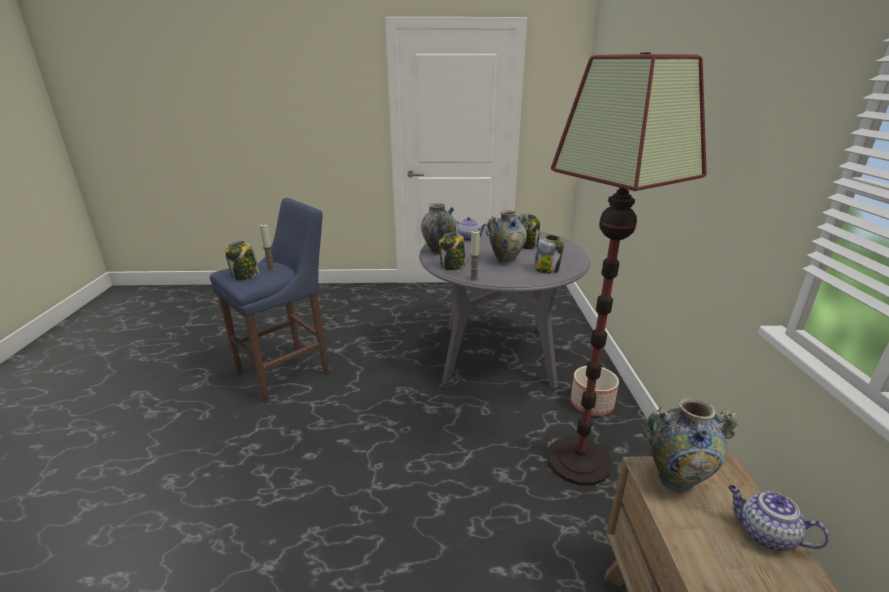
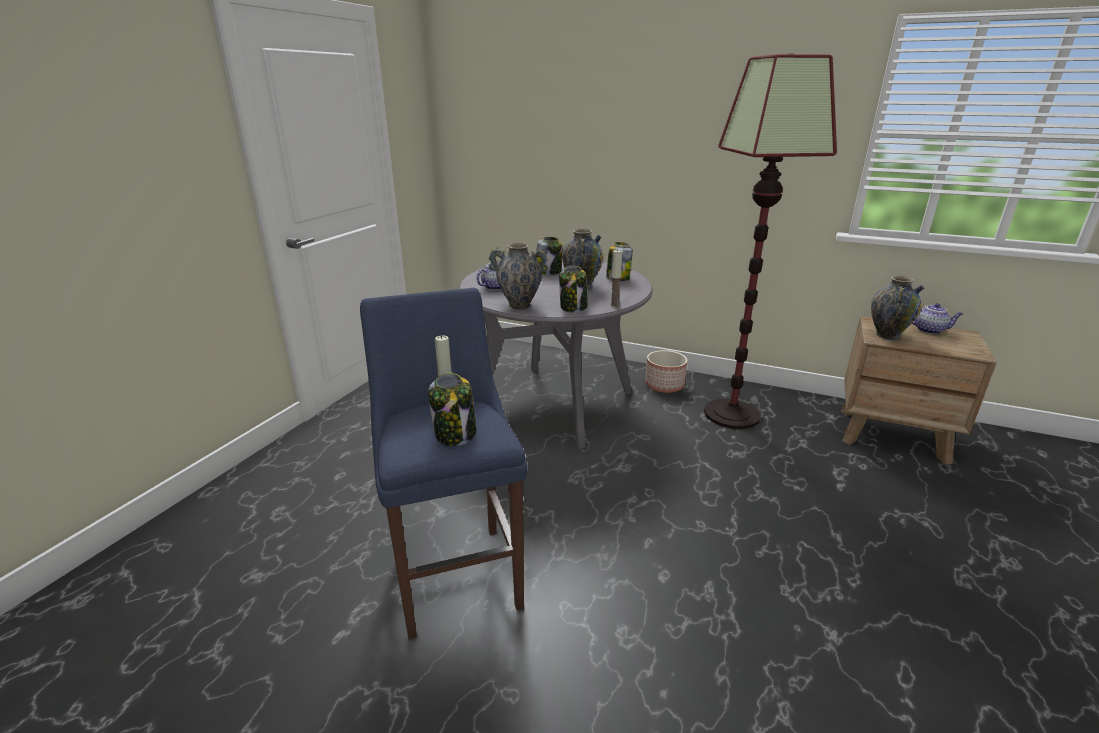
camera: 65 degrees left, 0 degrees up
(764, 534) = (929, 330): teapot -> teapot turned 135 degrees counterclockwise

